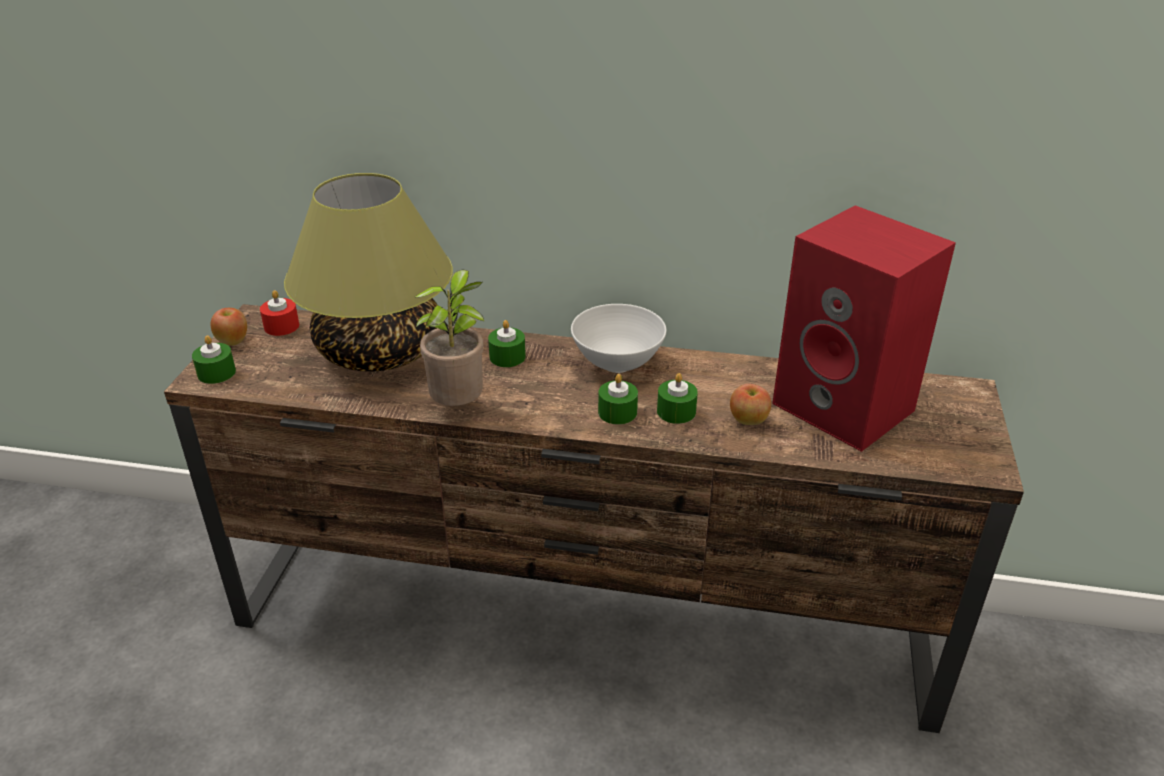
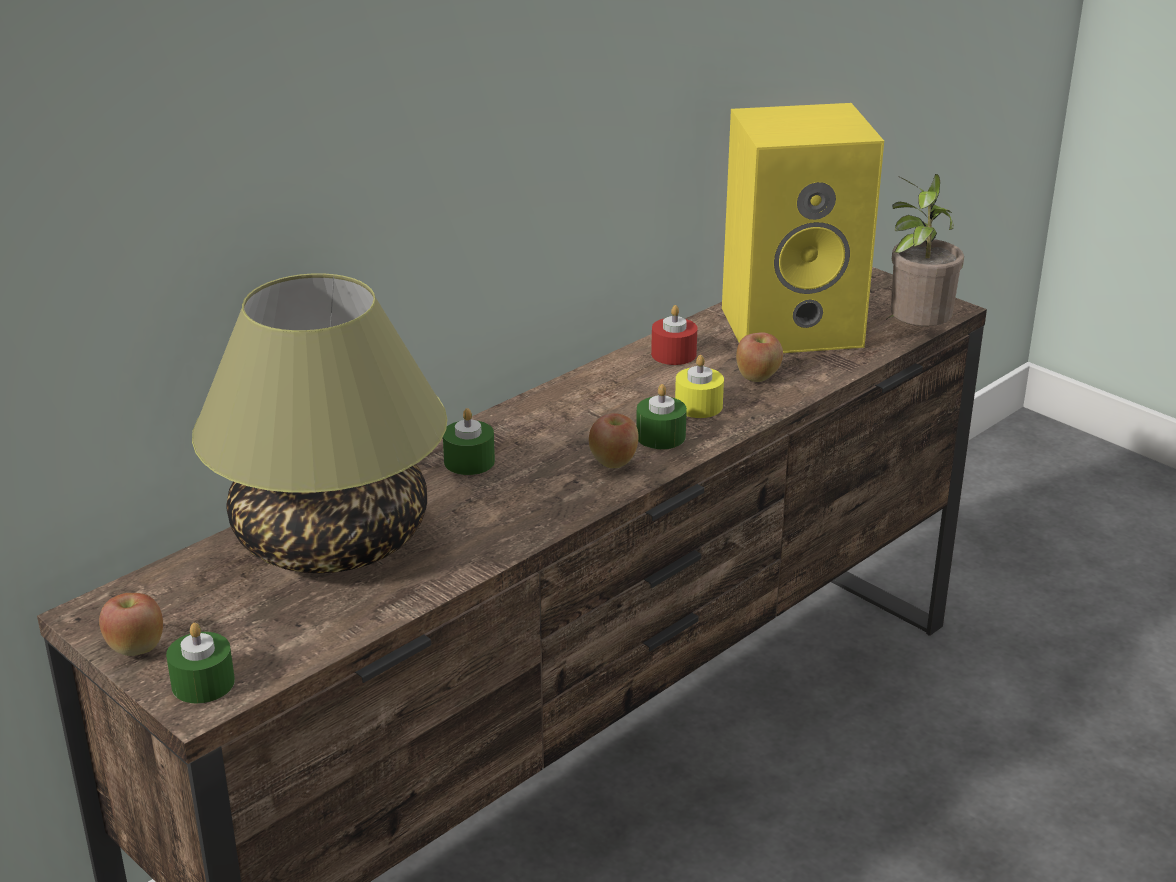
camera: 55 degrees left, 5 degrees down
(281, 326) = (156, 597): red candle -> red candle (673, 354)
(460, 407) = (530, 524): potted plant -> potted plant (915, 335)
(564, 407) = (614, 462): none -> apple
(617, 364) = (574, 404): white bowl -> none
(676, 411) = (698, 406): green candle -> yellow candle
(847, 407) = (794, 325): red speaker -> yellow speaker

